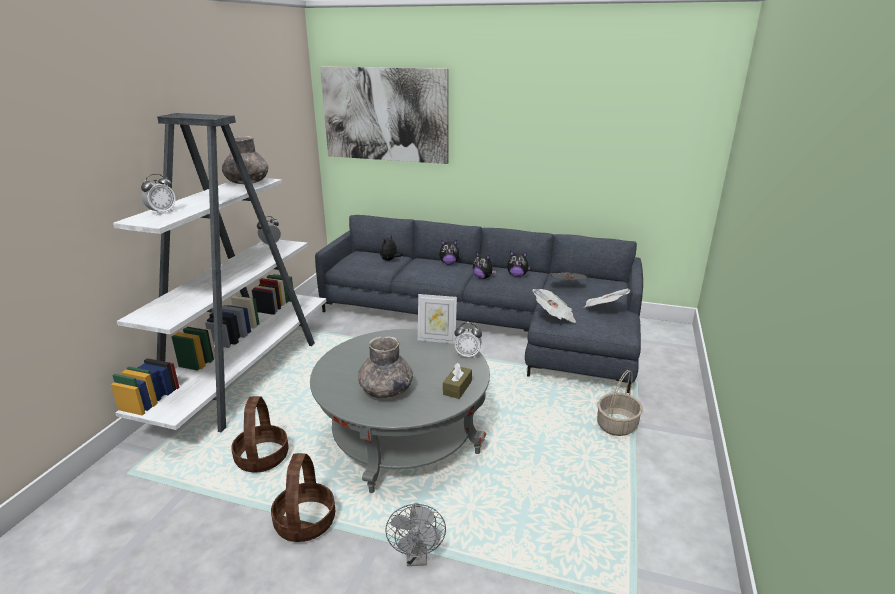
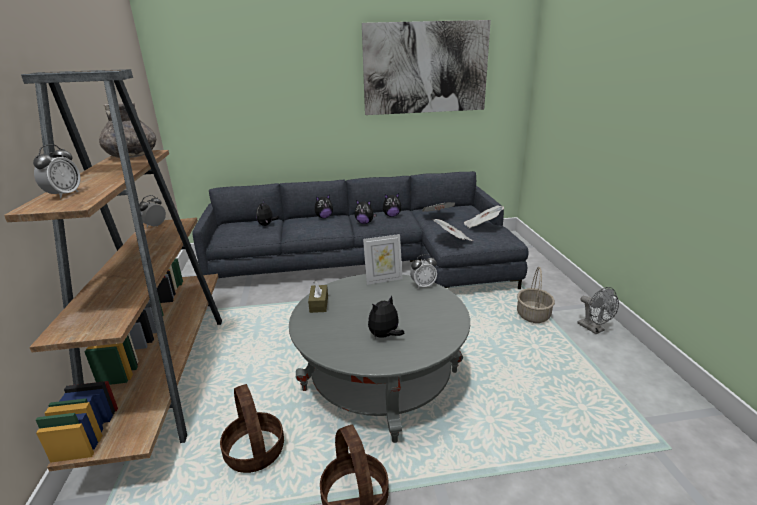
camera: 25 degrees left, 0 degrees up
(244, 375) = (166, 374): white bookcase -> brown bookcase
(385, 114) = (232, 83): picture -> picture (425, 68)
(386, 390) = (385, 336): grey vase -> plush toy
(417, 557) = (486, 484): grey fan -> grey fan (594, 329)
(457, 388) = (444, 314): brown tissue box -> brown tissue box (319, 304)

